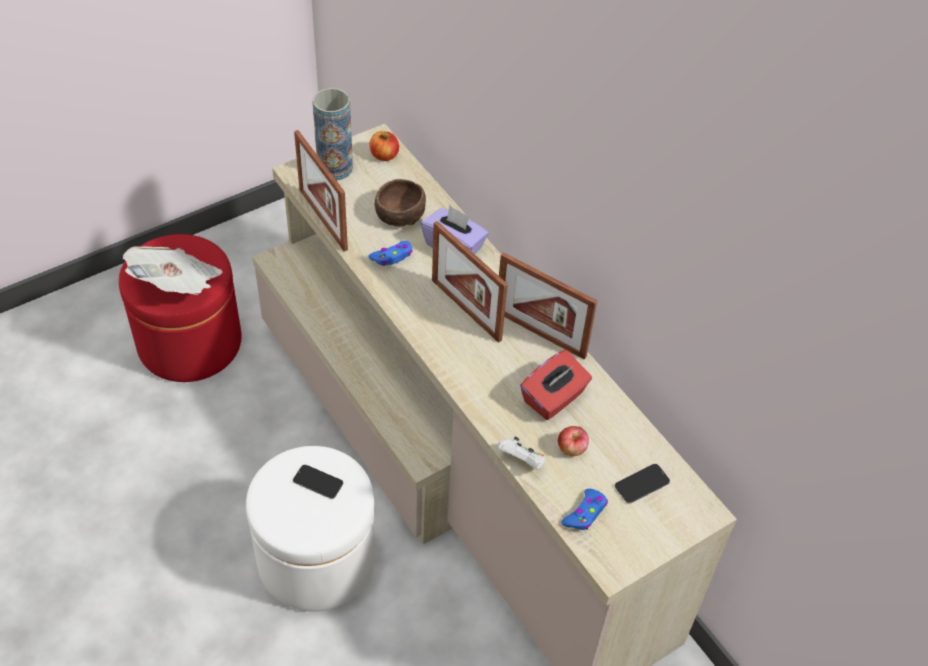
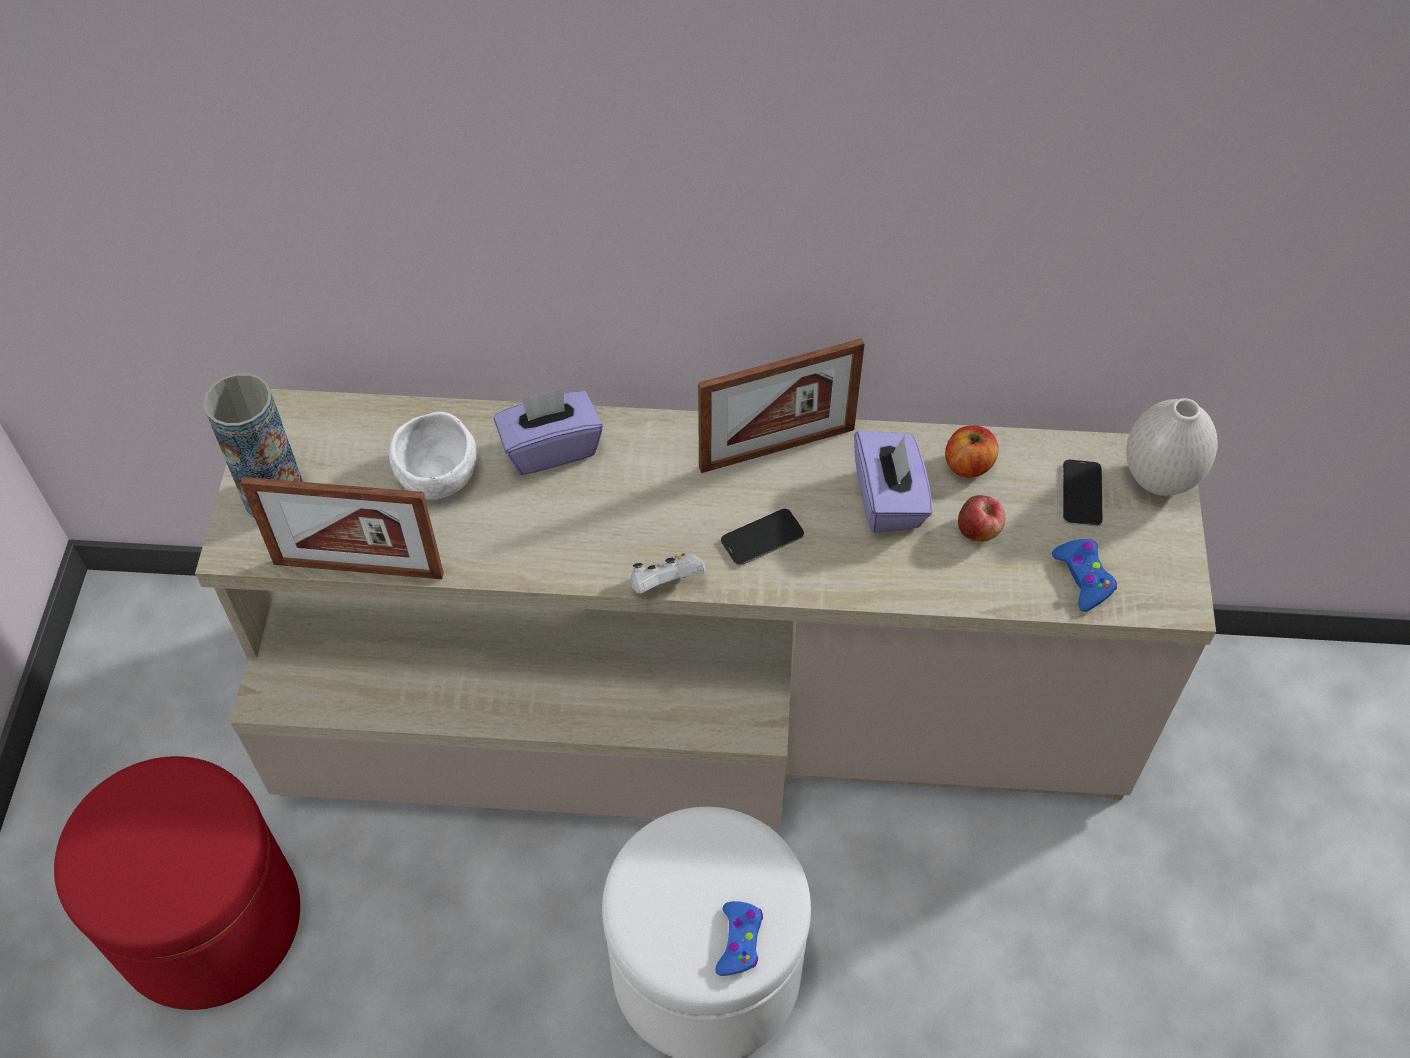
camera: 50 degrees left, 5 degrees up
(177, 285) = (185, 856): newspaper -> none
(318, 482) = (692, 875): phone -> phone (762, 538)
(384, 155) = (309, 424): apple -> apple (968, 465)
(392, 257) = (505, 528): blue game controller -> blue game controller (739, 941)
(399, 215) = (436, 475): brown bowl -> white bowl
(466, 310) = (670, 502): picture frame -> none
(522, 461) = (959, 594): white game controller -> white game controller (665, 584)
(554, 398) = (889, 499): red tissue box -> purple tissue box
(688, 517) = (1159, 480): none -> white vase

